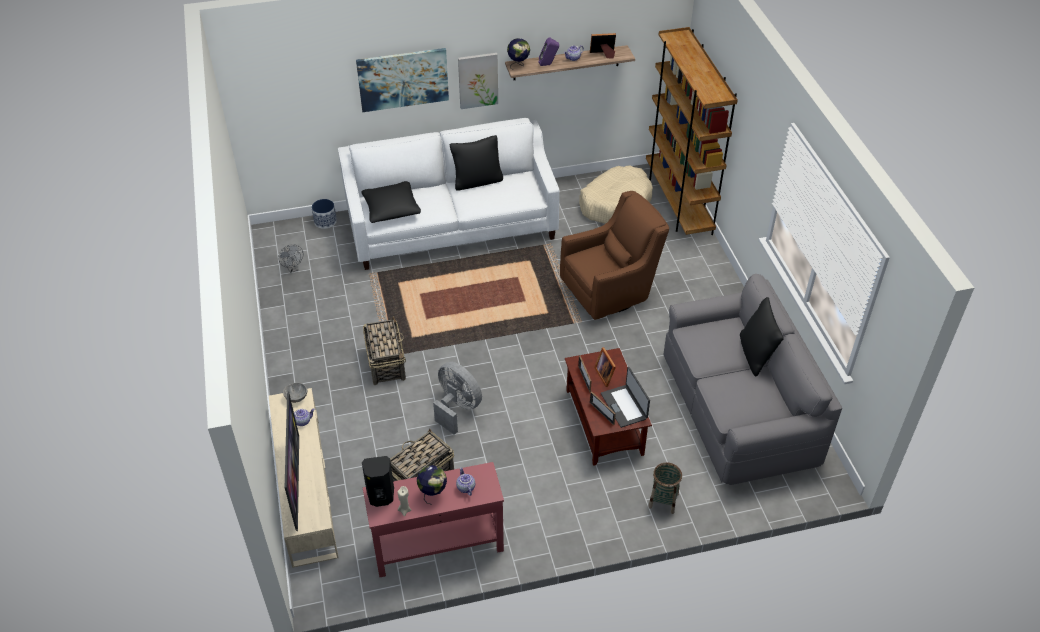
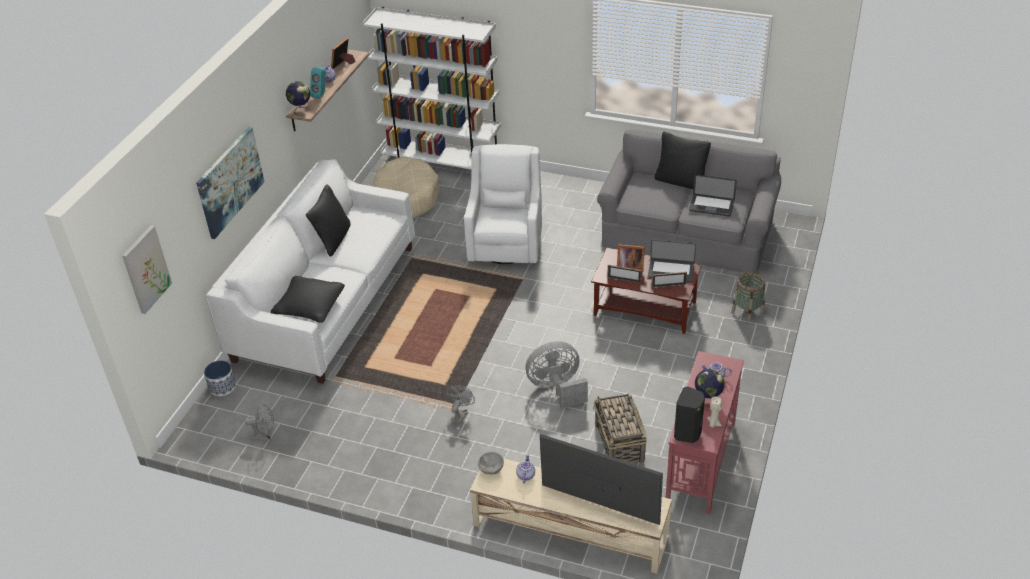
camera: 55 degrees left, 5 degrees down
(386, 362) = (460, 414): basket -> grey fan
(478, 80) = (274, 147): picture -> picture (146, 269)
(548, 64) = (321, 95): purple speaker -> turquoise speaker
(611, 291) = (506, 244): brown armchair -> white armchair
(678, 202) = (443, 165): brown bookcase -> white bookcase
(736, 393) = (711, 206): none -> laptop

